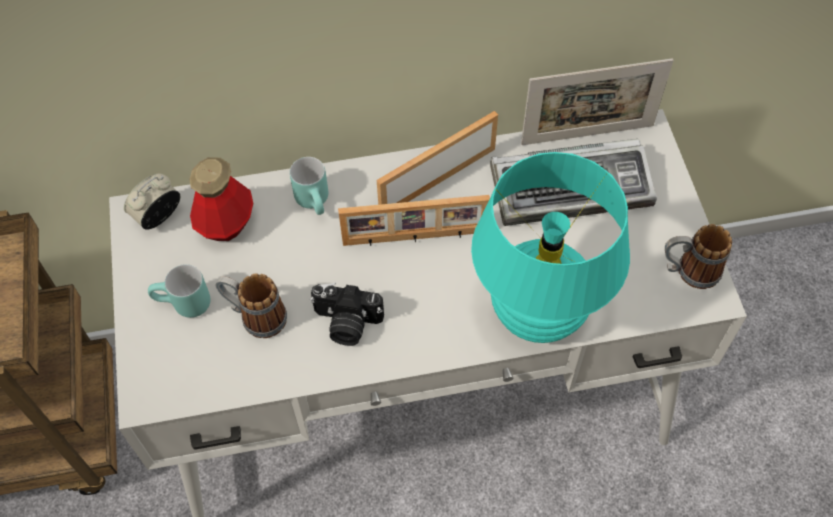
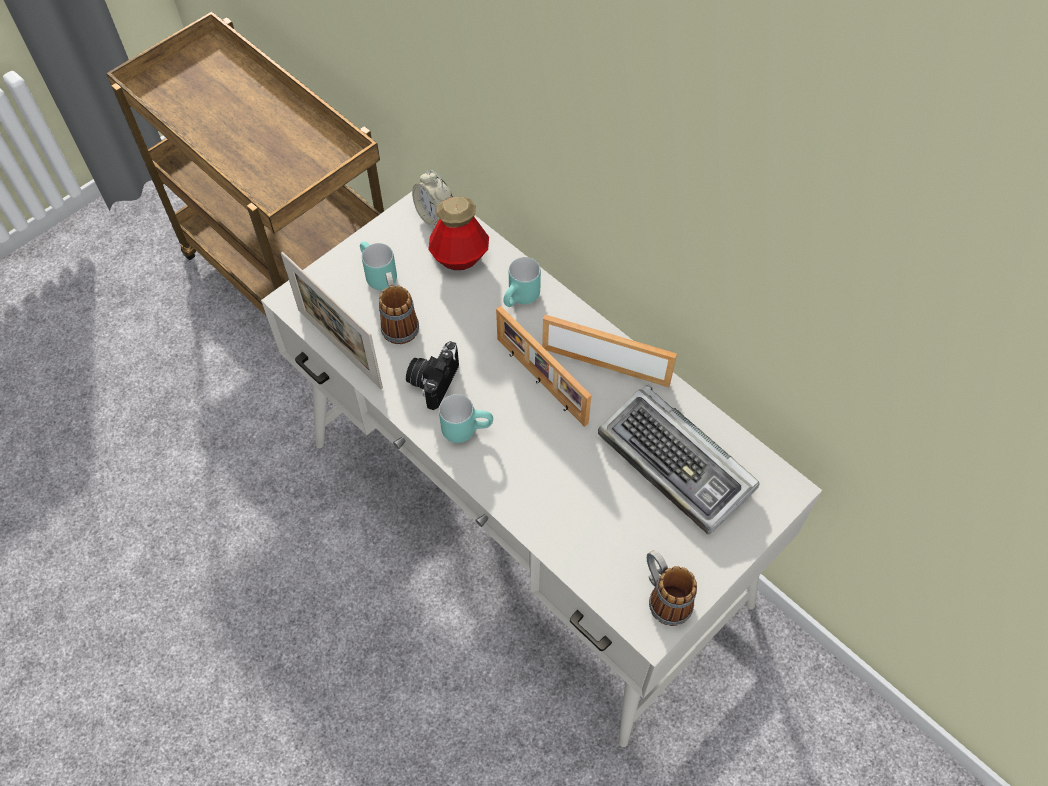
camera: 55 degrees right, 0 degrees up
(158, 216) = (435, 215): alarm clock -> alarm clock turned 135 degrees counterclockwise
(346, 324) = (433, 381): camera -> camera turned 45 degrees clockwise
(419, 324) = (466, 428): none -> turquoise mug
(537, 312) = (537, 502): turquoise table lamp -> none
(587, 135) = (741, 446): picture frame -> picture frame (339, 348)

